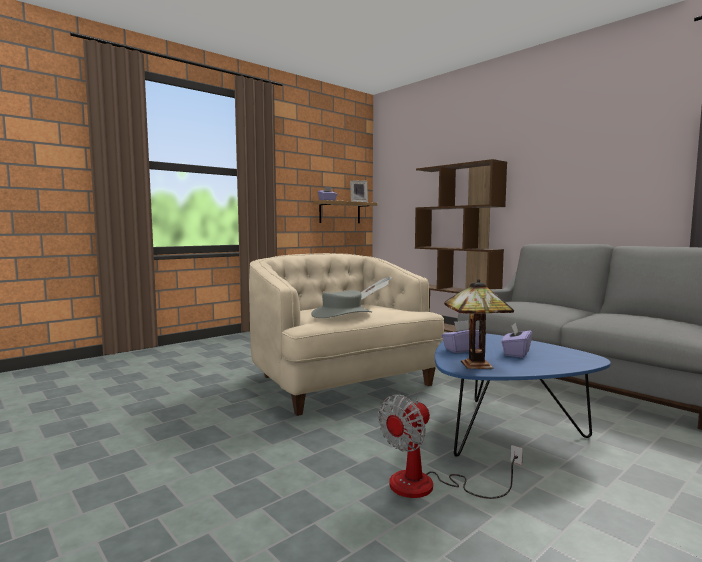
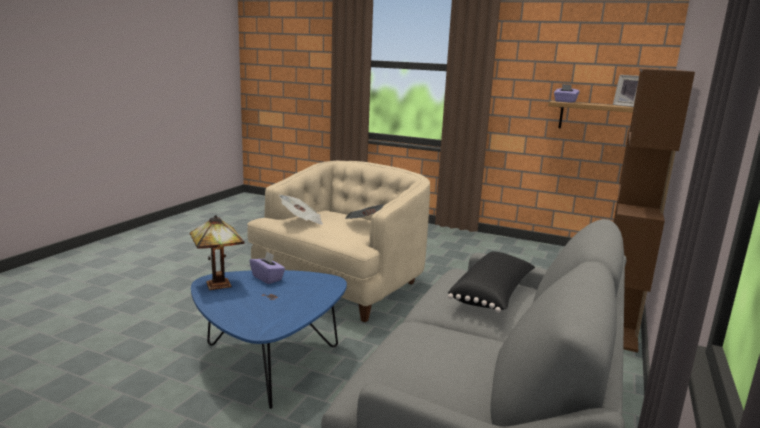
camera: 65 degrees right, 10 degrees up
(341, 314) = (302, 221): grey hat -> newspaper
(428, 486) = (163, 338): fan -> none
(516, 353) = (266, 298): purple tissue box -> none
(531, 303) = (493, 295): none -> black pillow

